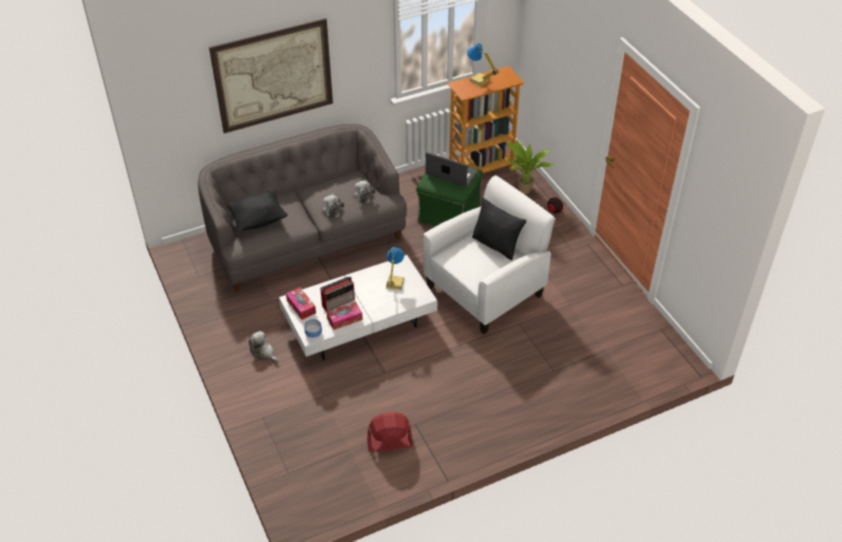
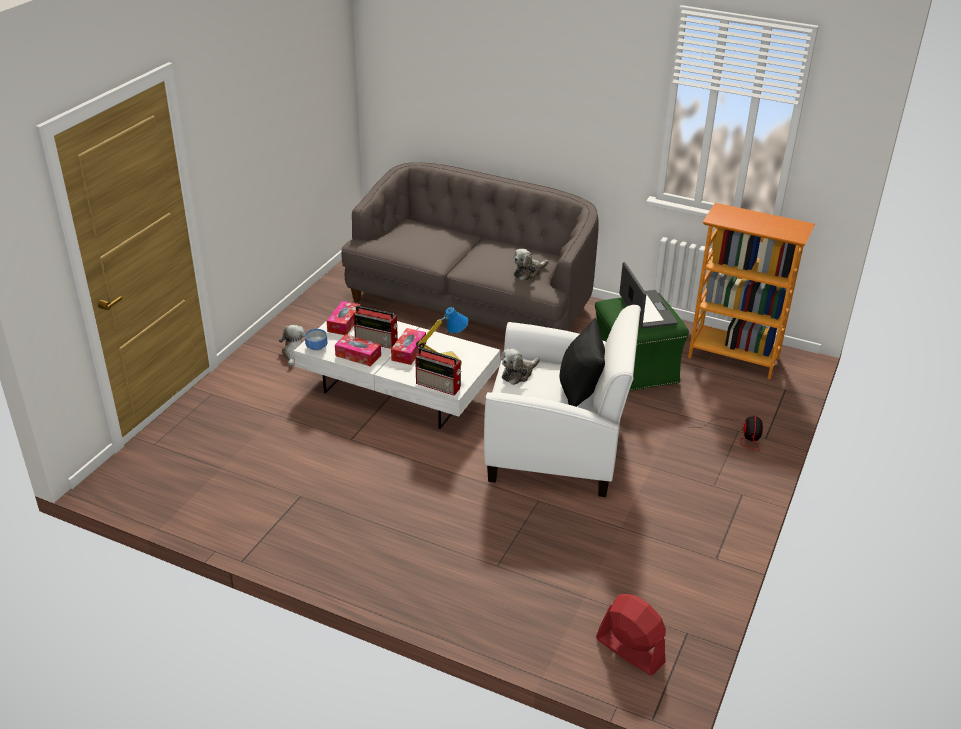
camera: 50 degrees right, 10 degrees down
(258, 220) = (410, 236): black pillow -> none
(273, 76) = (507, 88): picture -> none
(332, 209) = (481, 265): plush toy -> plush toy (518, 374)
(366, 294) = (409, 351): none -> tissue box
(389, 443) = (256, 491): red fan -> red fan (629, 650)
(415, 300) = (439, 386): none -> radio
(479, 81) = (754, 218): table lamp -> none
(523, 192) = (749, 403): potted plant -> none

